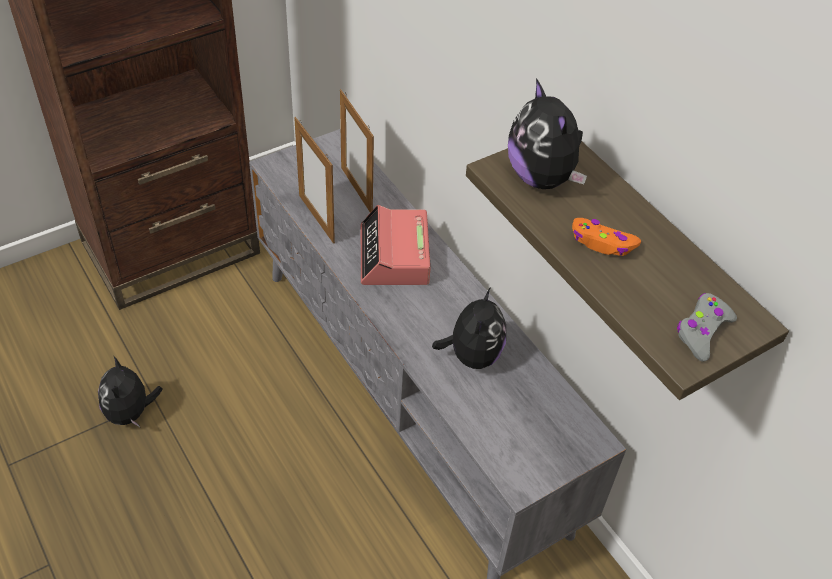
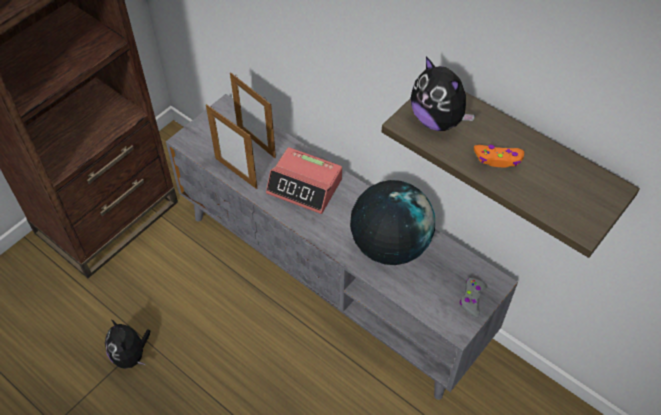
camera: 15 degrees left, 5 degrees up
(394, 256) = (305, 186): alarm clock -> alarm clock turned 45 degrees counterclockwise
(472, 355) = (389, 245): plush toy -> globe
(702, 331) = (587, 205): grey game controller -> grey game controller (472, 299)

